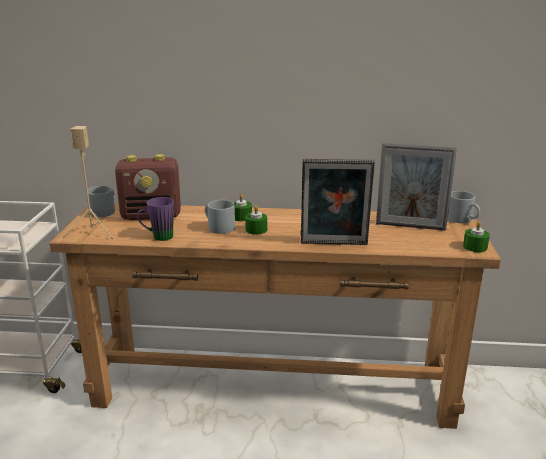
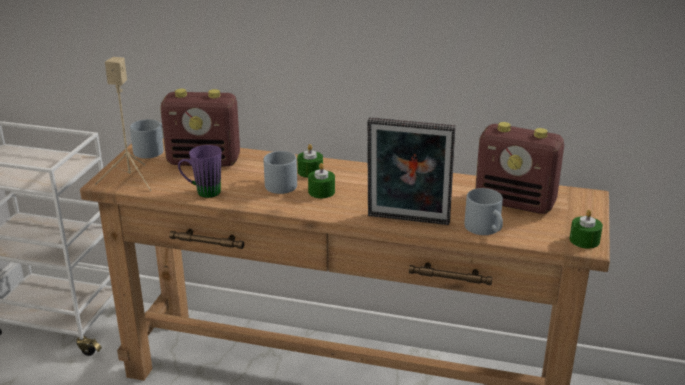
camera: 10 degrees right, 5 degrees up
(410, 226) = (515, 203): picture frame -> radio
(463, 219) = (589, 198): grey mug -> grey mug (486, 229)

